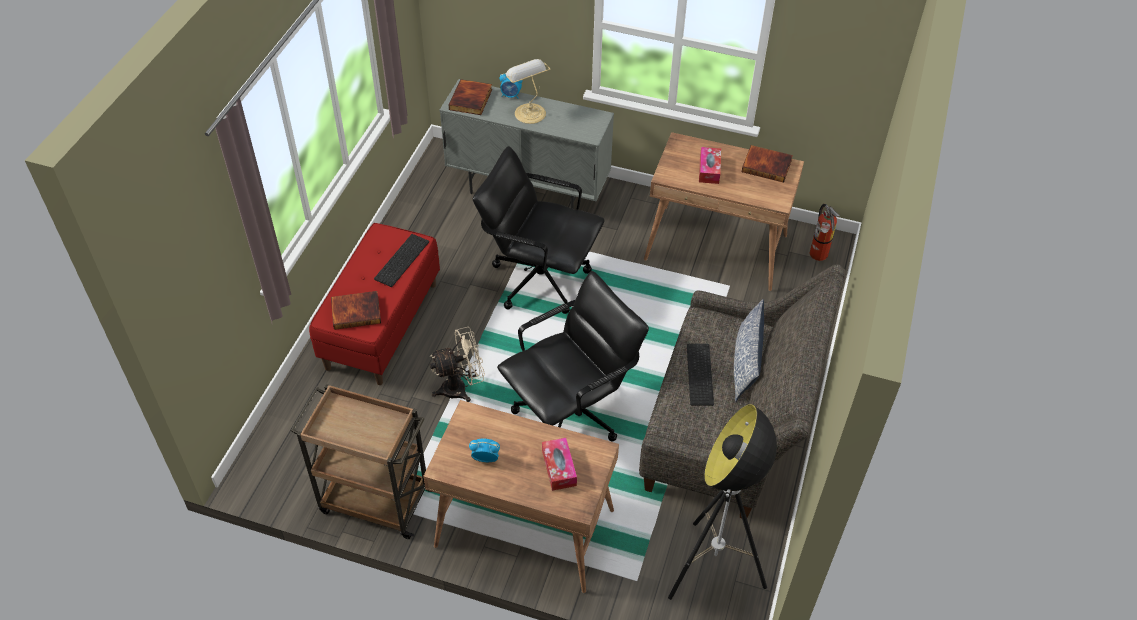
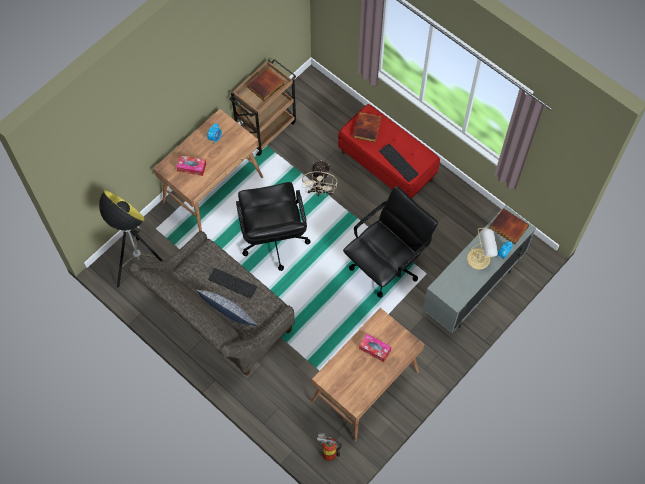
camera: 115 degrees right, 15 degrees up
(767, 165) = (362, 390): book -> book (266, 86)

